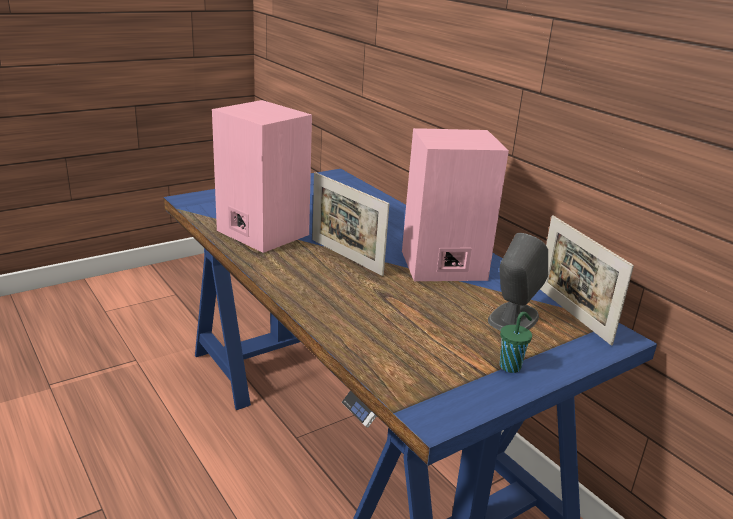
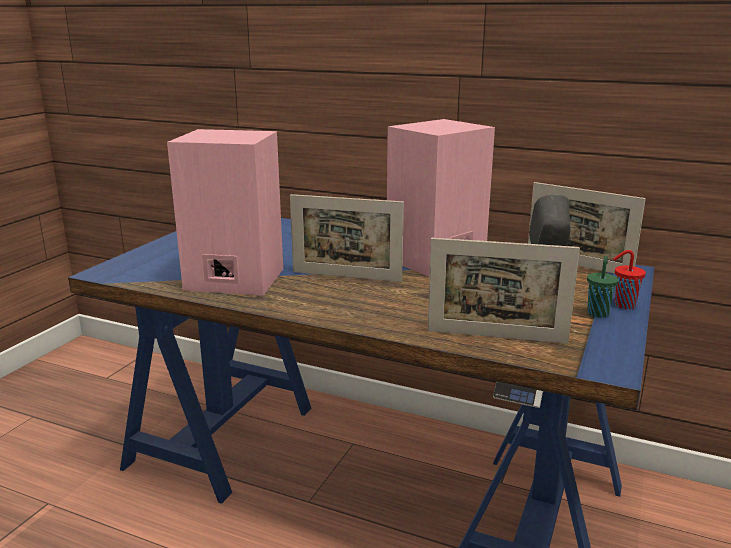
camera: 30 degrees left, 5 degrees down
(383, 352) = (496, 336): none -> picture frame
(550, 368) = (623, 305): none -> red cup

